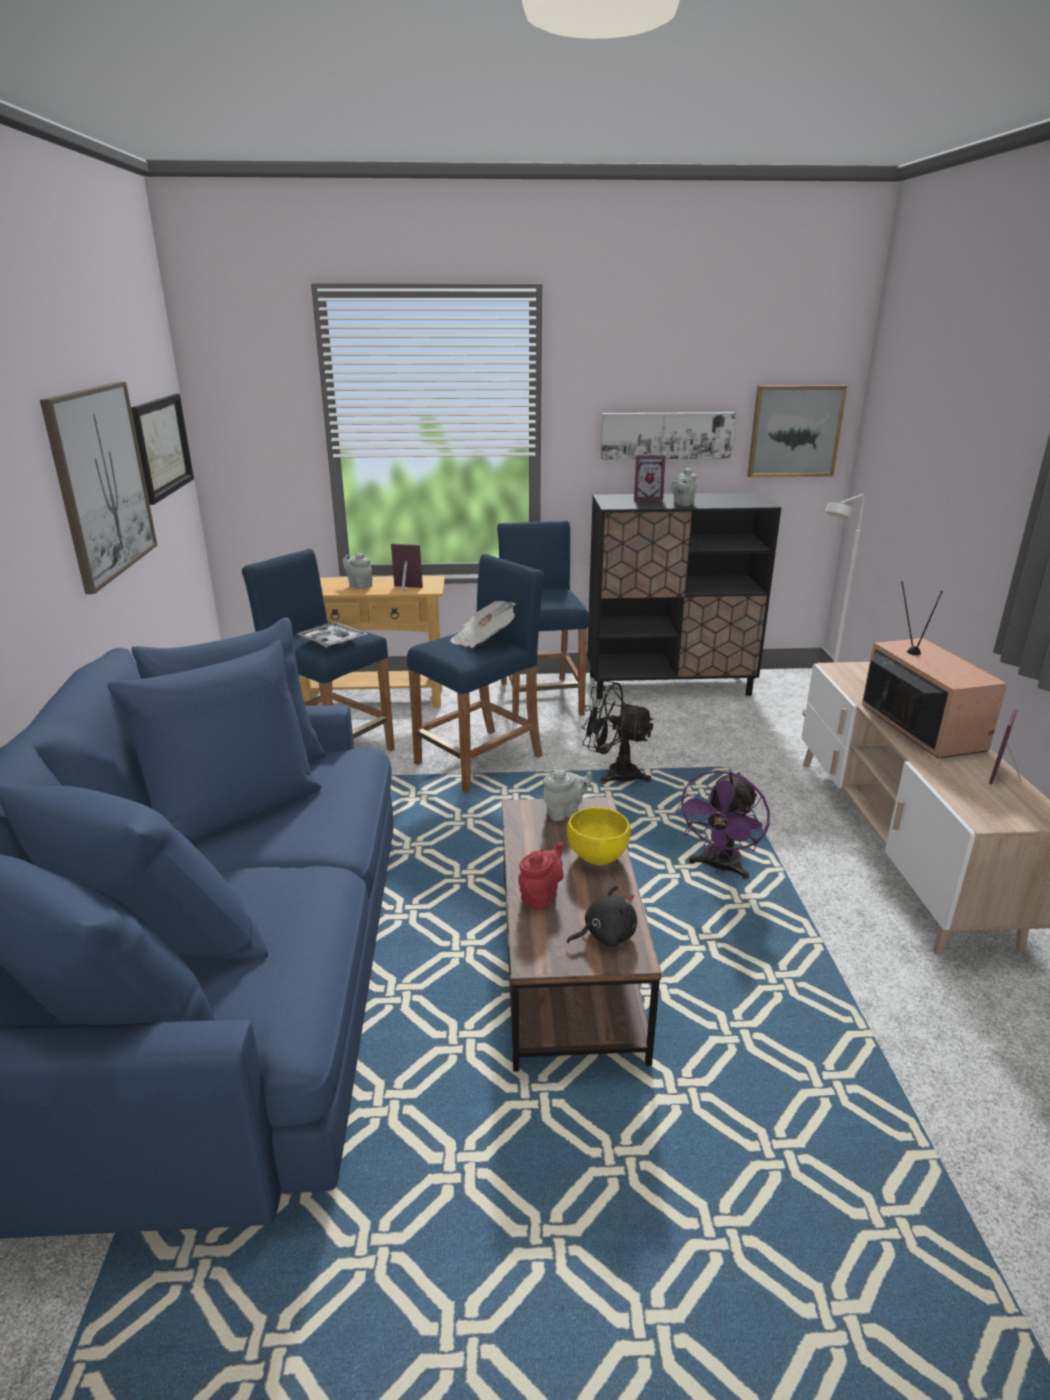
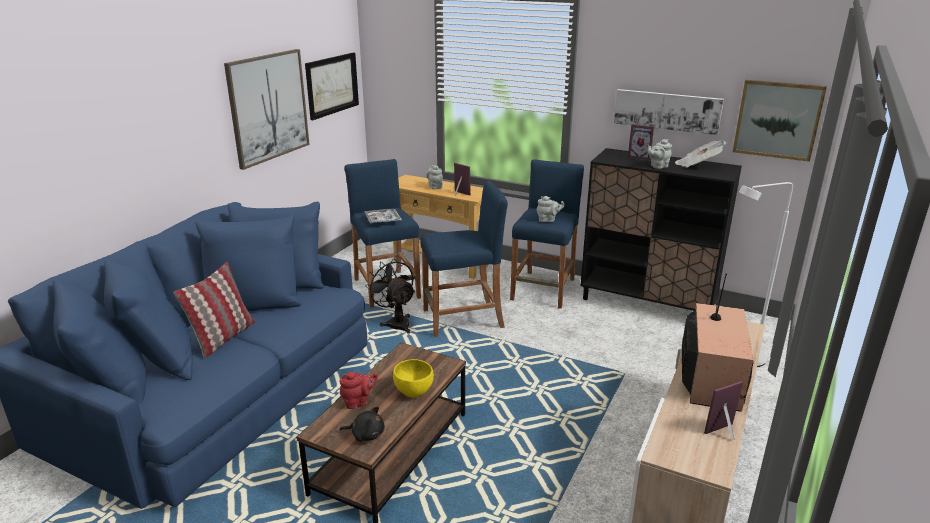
camera: 30 degrees right, 0 degrees up
(246, 874) = (223, 338): none -> pillow
(483, 640) = (467, 239): newspaper -> newspaper (697, 165)
(565, 812) = (426, 361): grey teapot -> grey teapot (548, 220)
(614, 773) = (539, 353): black fan -> black fan (396, 322)
(719, 867) = (541, 435): purple fan -> none

